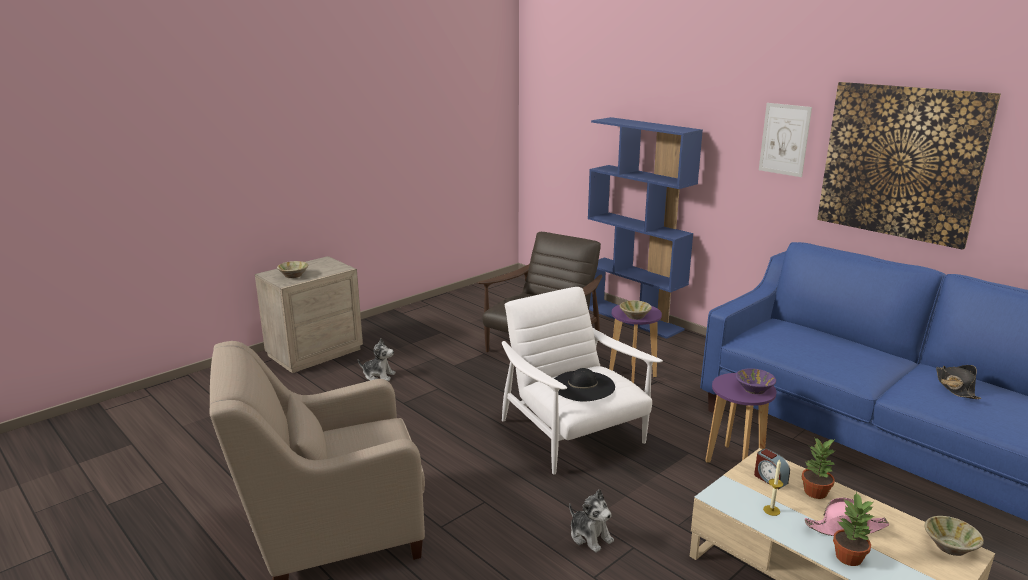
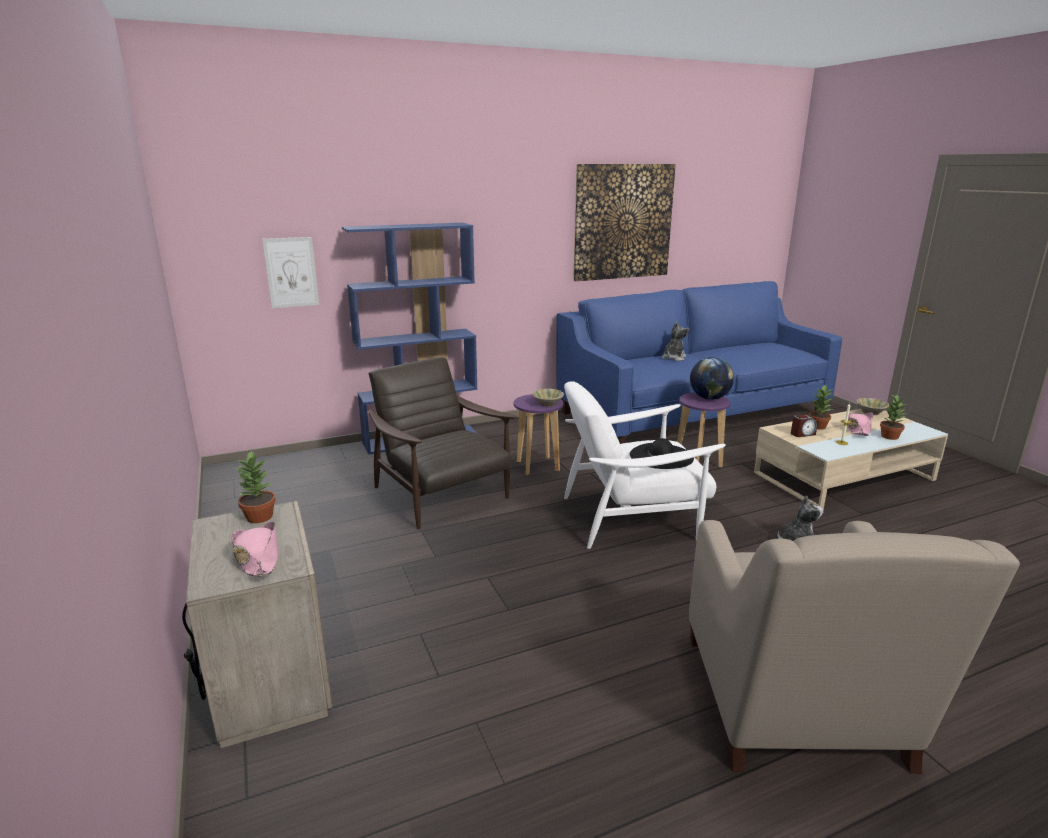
camera: 70 degrees left, 0 degrees up
(294, 275) = (258, 557): beige bowl -> pink hat
(334, 266) = (259, 517): none -> potted plant
(378, 375) = (415, 620): plush toy -> plush toy (673, 358)
(754, 389) = (709, 398): purple bowl -> globe
(784, 139) = (538, 219): picture -> picture (291, 272)
(955, 387) = (738, 351): black hat -> none

